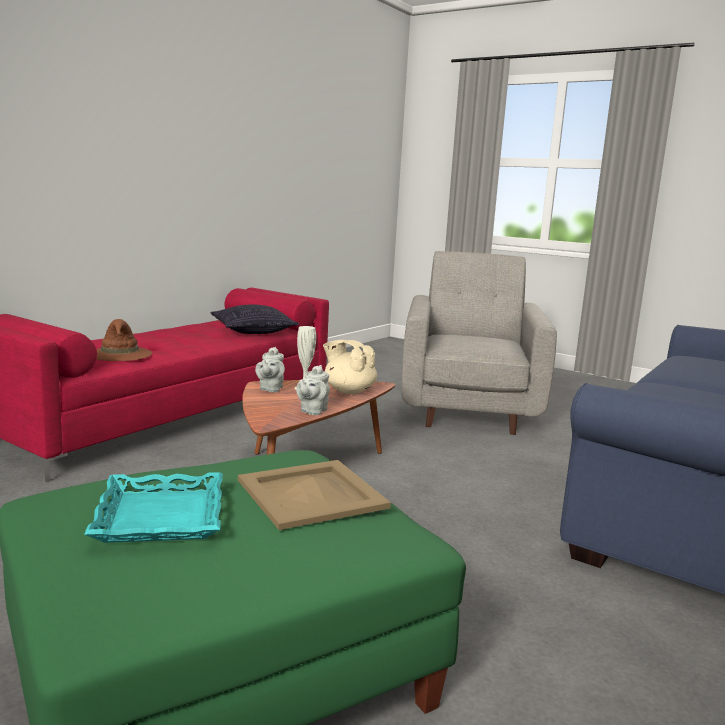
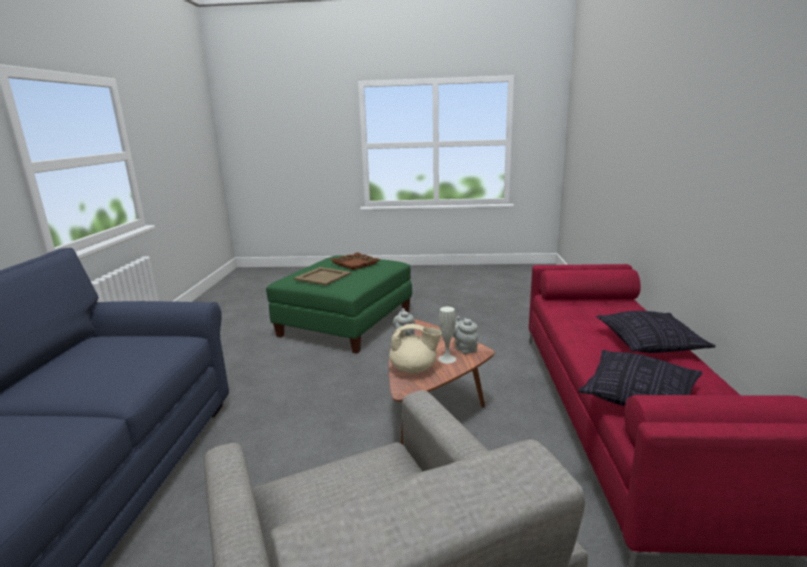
camera: 150 degrees right, 5 degrees up
(120, 354) = (580, 314): brown hat -> none
(154, 336) = (650, 344): none -> pillow
(162, 516) = (354, 264): turquoise tray -> brown tray

